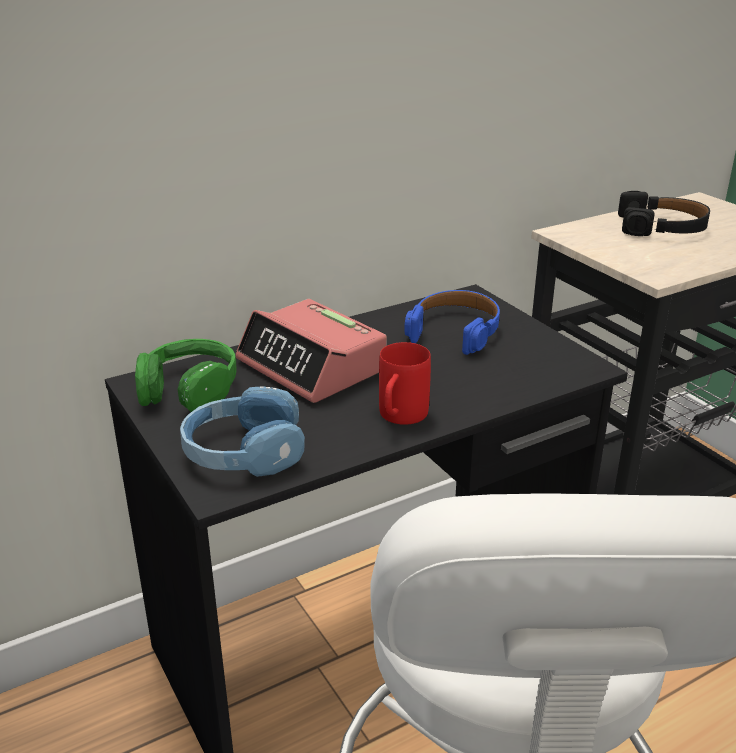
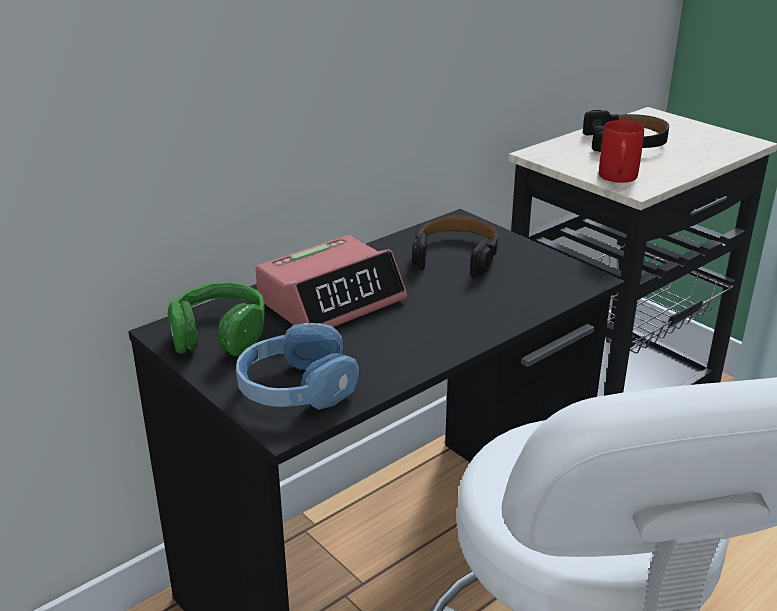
camera: 10 degrees left, 0 degrees up
(312, 366) = (332, 300): alarm clock -> alarm clock turned 75 degrees counterclockwise
(399, 418) = (432, 342): red mug -> red mug (618, 179)
(455, 330) = (456, 255): blue headphones -> black headphones

